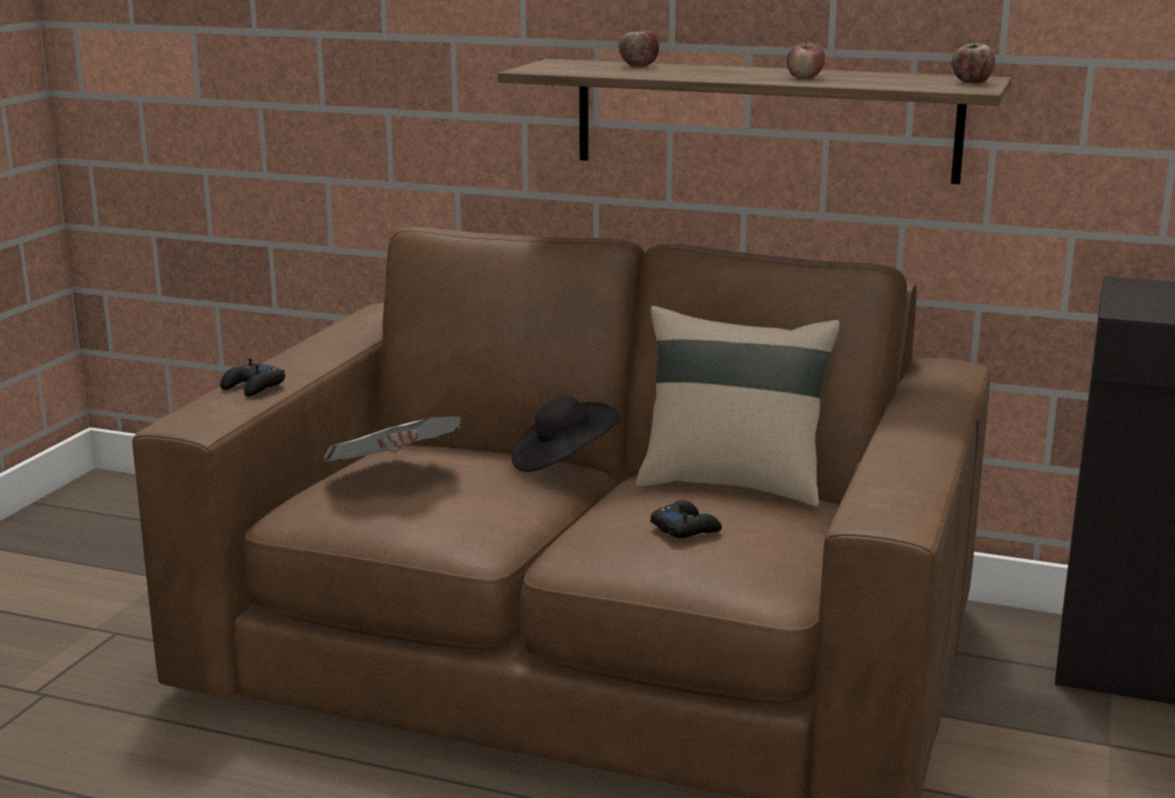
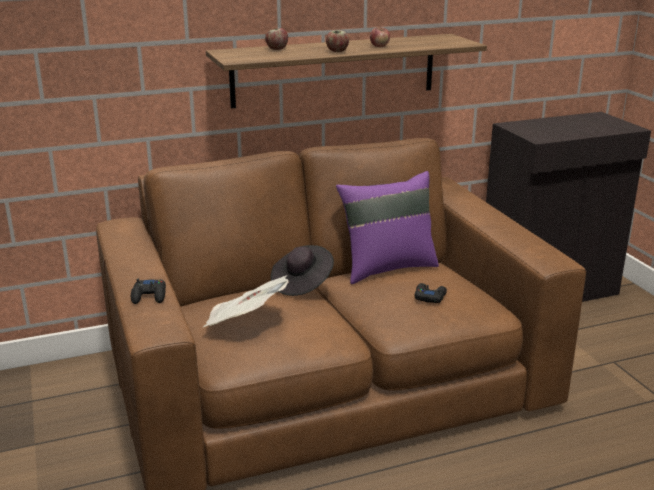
camera: 40 degrees left, 5 degrees up
(732, 483) = (387, 268): beige pillow -> purple pillow
(971, 82) = (452, 39): apple -> apple (337, 51)

